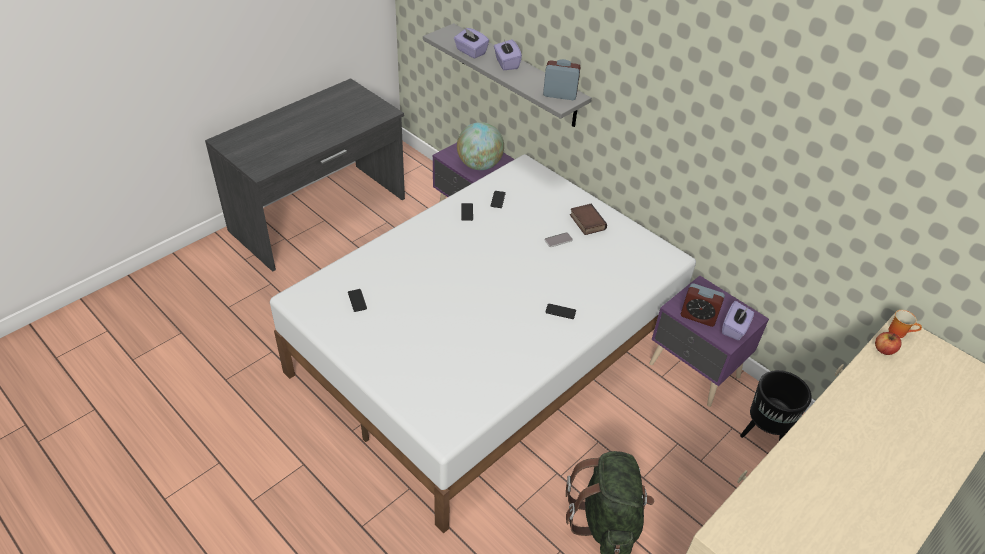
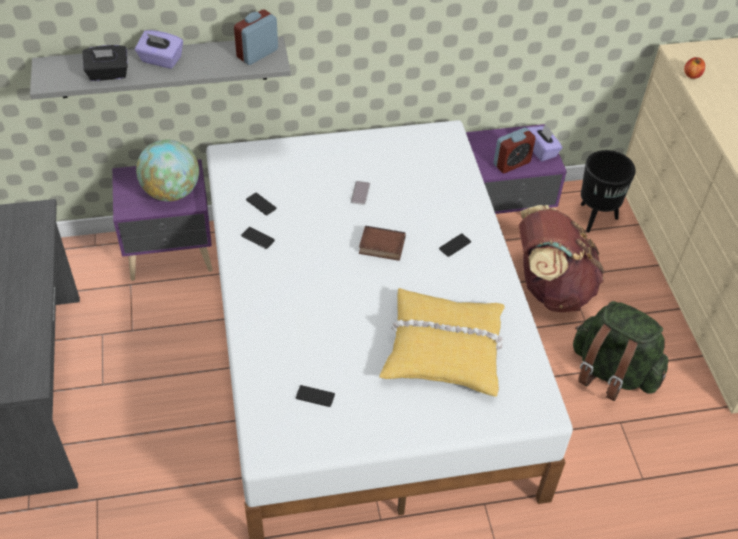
camera: 55 degrees left, 5 degrees up
(454, 349) = (443, 349): none -> yellow pillow
(470, 52) = (108, 74): purple tissue box -> black tissue box
(586, 222) = (352, 160): book -> book (381, 247)
(653, 437) = (550, 288): none -> brown backpack
(899, 331) = (680, 56): mug -> none

